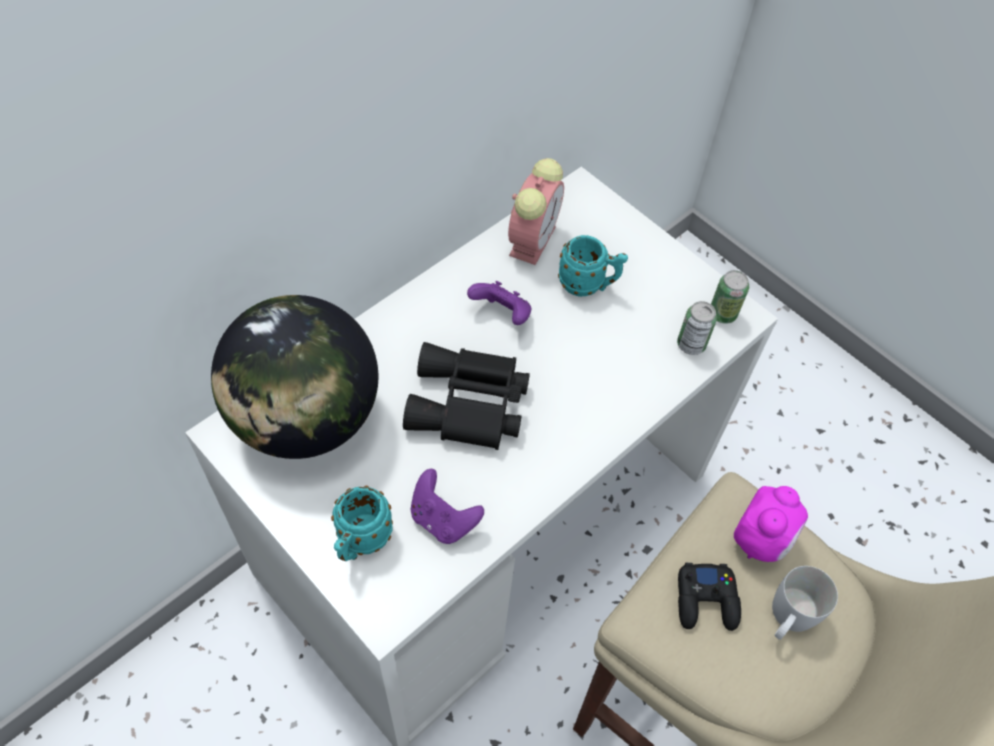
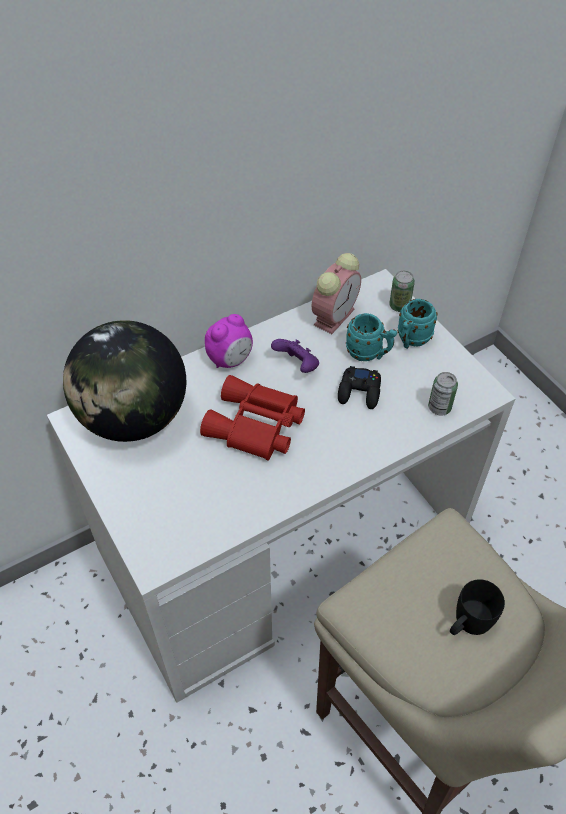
camera: 15 degrees right, 5 degrees down
(361, 542) = (150, 510): turquoise mug -> turquoise mug (411, 340)
(443, 519) = (215, 504): purple game controller -> none
(469, 406) = (255, 427): black binoculars -> red binoculars
(706, 600) = (404, 598): black game controller -> black game controller (359, 392)
(722, 313) = (470, 388): can -> can (399, 306)
(760, 540) = (460, 561): alarm clock -> alarm clock (230, 360)
(788, 618) = (468, 623): white mug -> black mug

